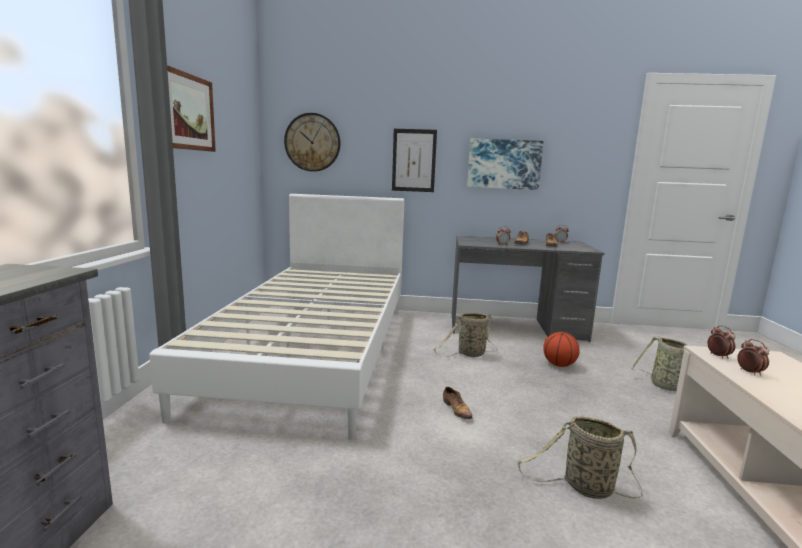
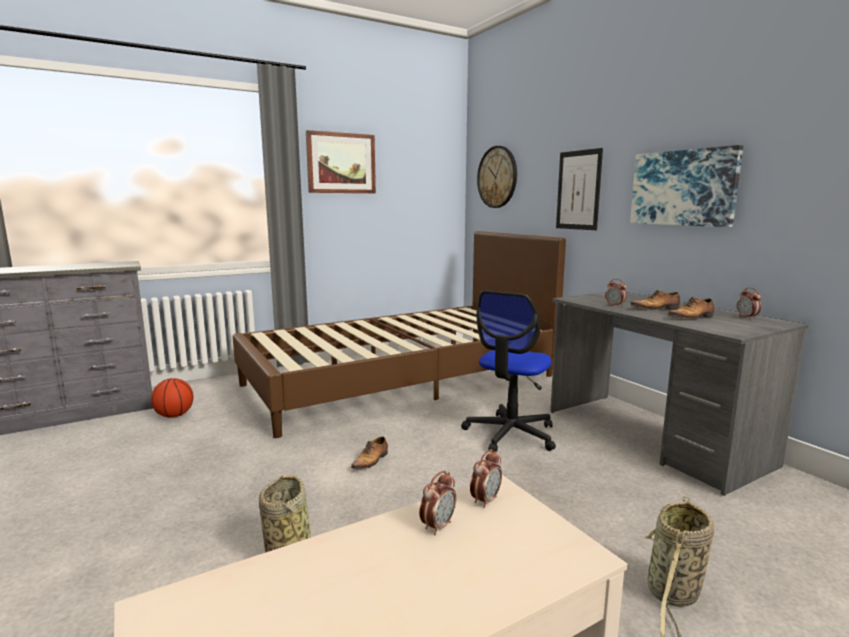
camera: 55 degrees right, 0 degrees up
(315, 349) = (401, 380): white bed -> brown bed
(469, 354) = (510, 434): basket -> office chair
(559, 365) = (582, 489): basketball -> basketball (174, 416)

